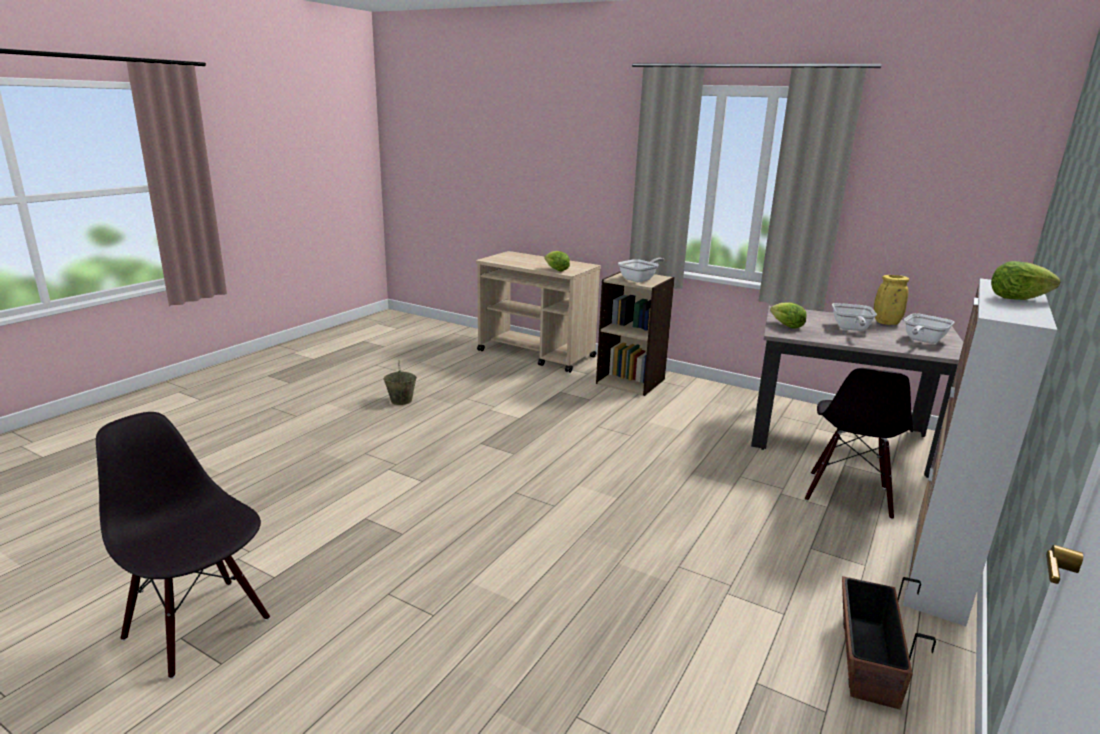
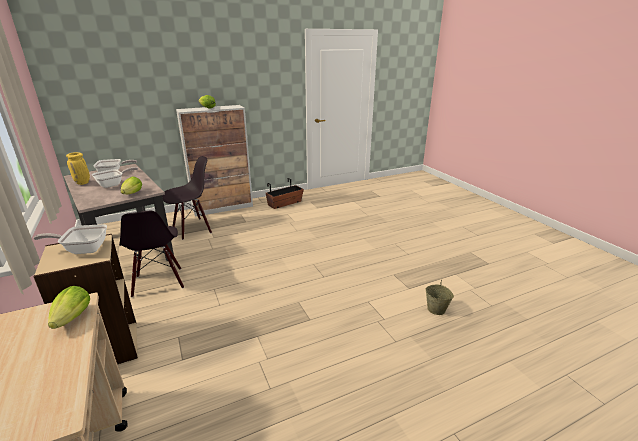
camera: 145 degrees left, 5 degrees up
(199, 627) = (483, 265): black chair -> black chair (158, 282)
(400, 401) = (334, 415): beige bucket -> beige bucket (436, 309)

